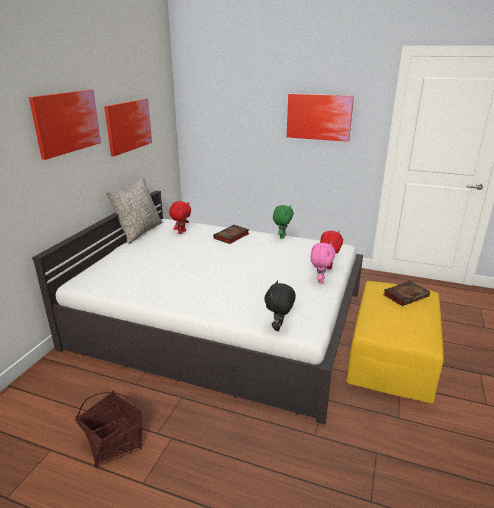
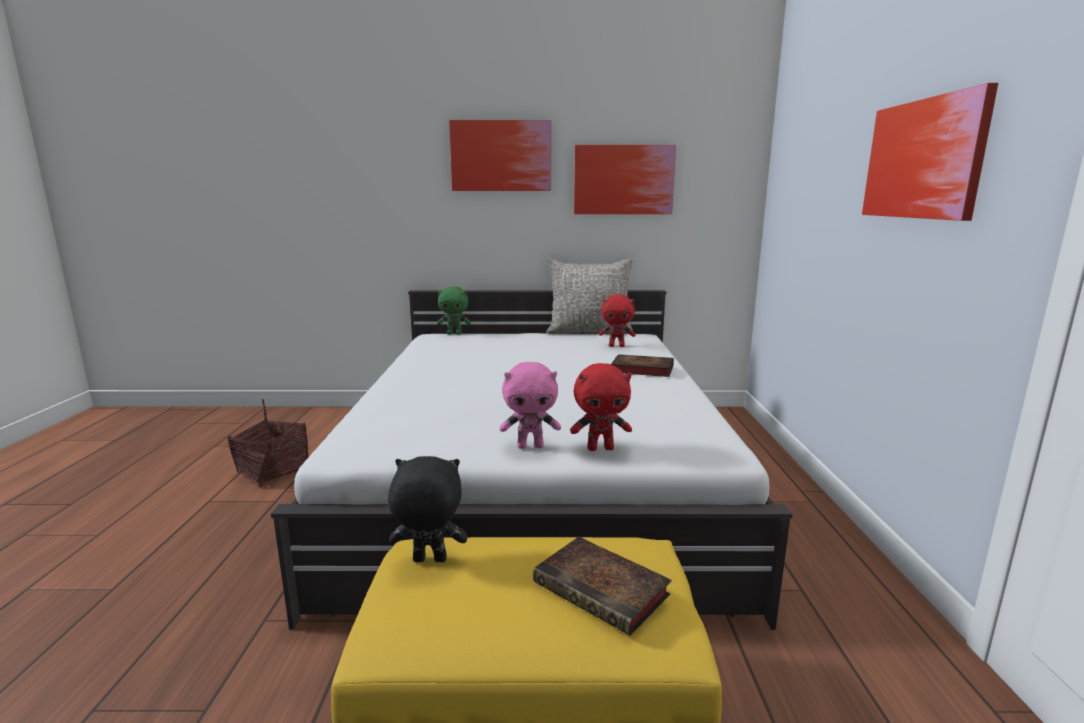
camera: 70 degrees right, 10 degrees down
(279, 327) = (347, 432): black plush toy -> black plush toy (429, 561)
(282, 236) = (695, 399): green plush toy -> green plush toy (454, 333)

